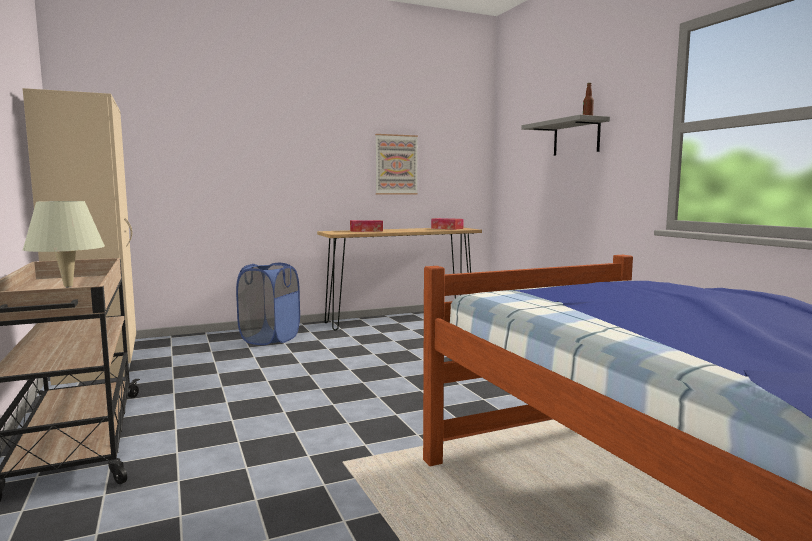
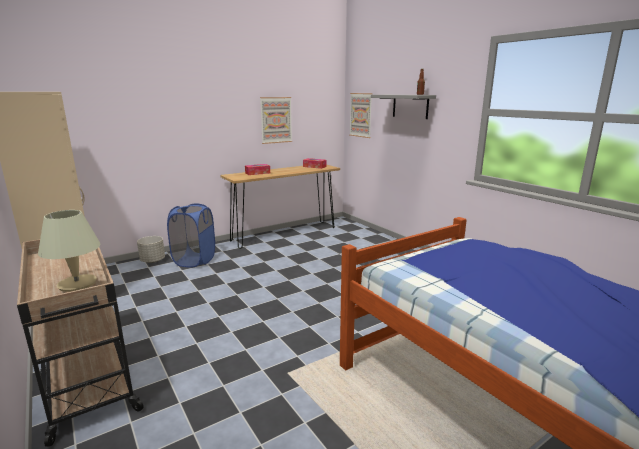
camera: 10 degrees left, 10 degrees up
(217, 336) = (152, 260): none -> grey planter
(513, 160) = (361, 115): none -> picture

